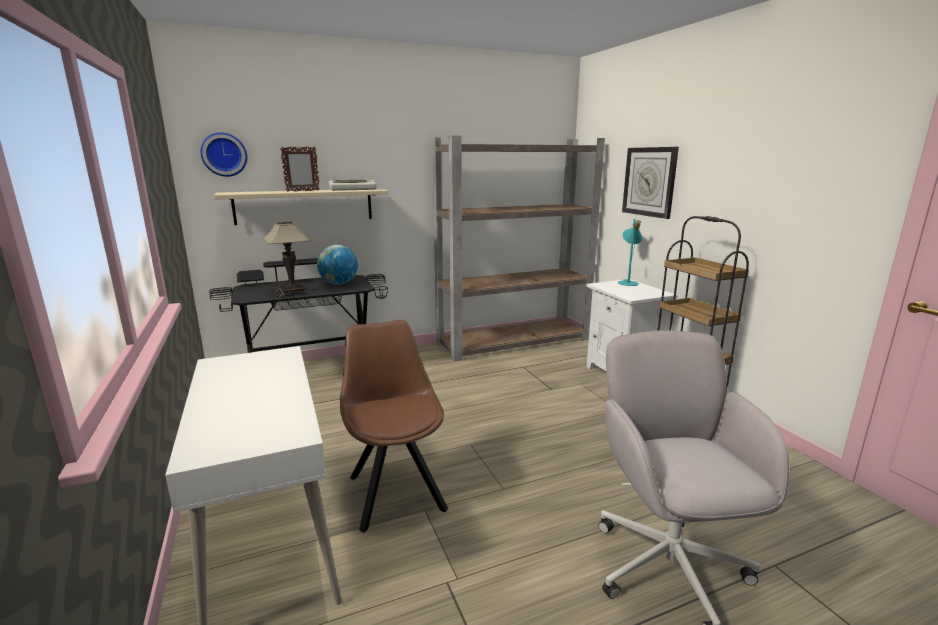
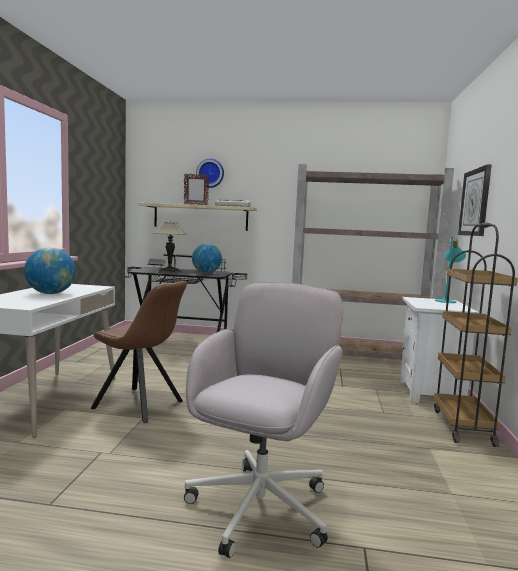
camera: 30 degrees right, 10 degrees down
(224, 154) = (155, 179): wall clock -> wall clock (210, 173)
(257, 391) = (51, 293): none -> globe
(395, 493) = (139, 404): brown chair -> brown chair turned 105 degrees clockwise

